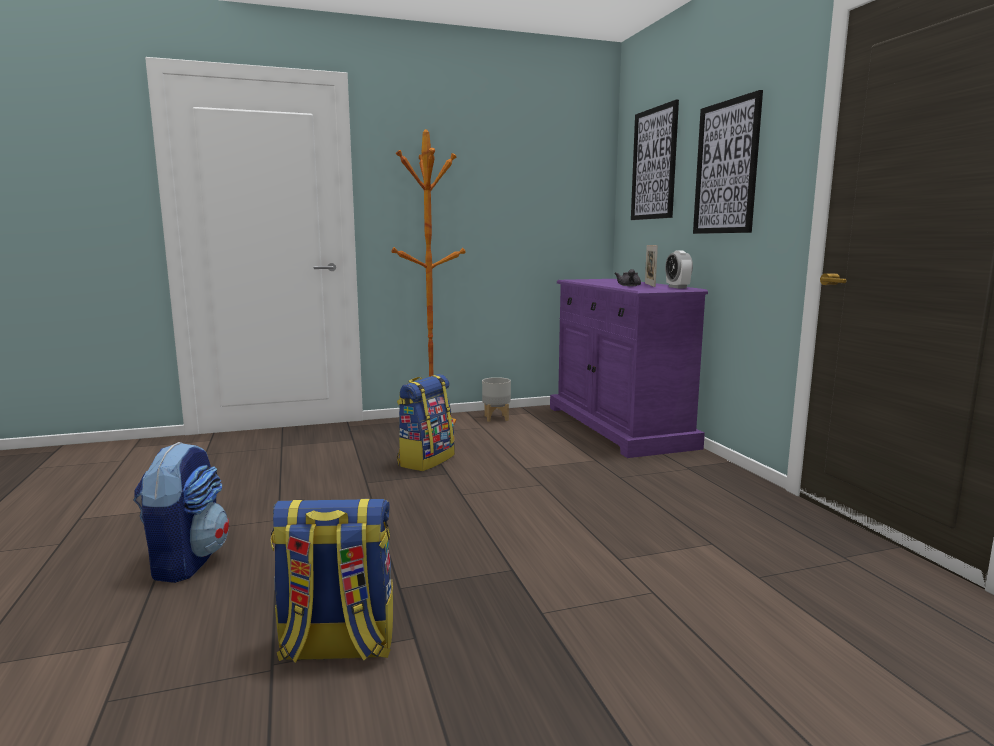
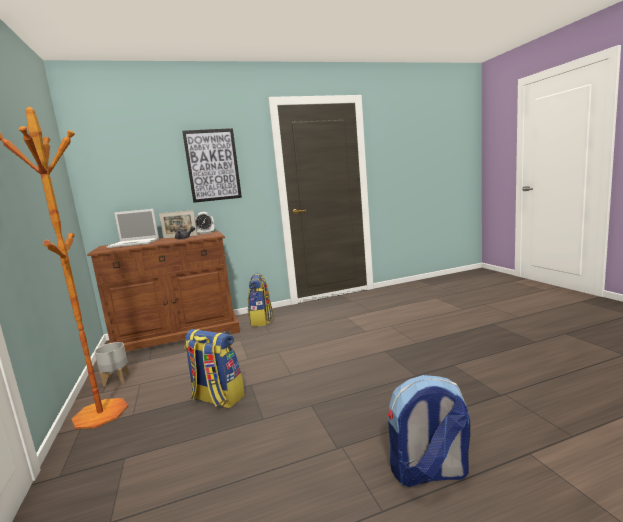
camera: 90 degrees left, 0 degrees up
(337, 647) = (475, 381): backpack -> backpack (261, 320)
(610, 281) = (135, 243): none -> laptop
(620, 427) = (178, 335): purple dresser -> brown dresser
(654, 164) = (131, 160): picture -> none

